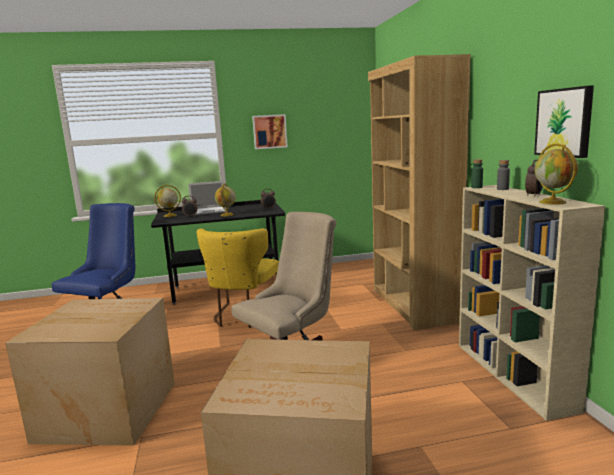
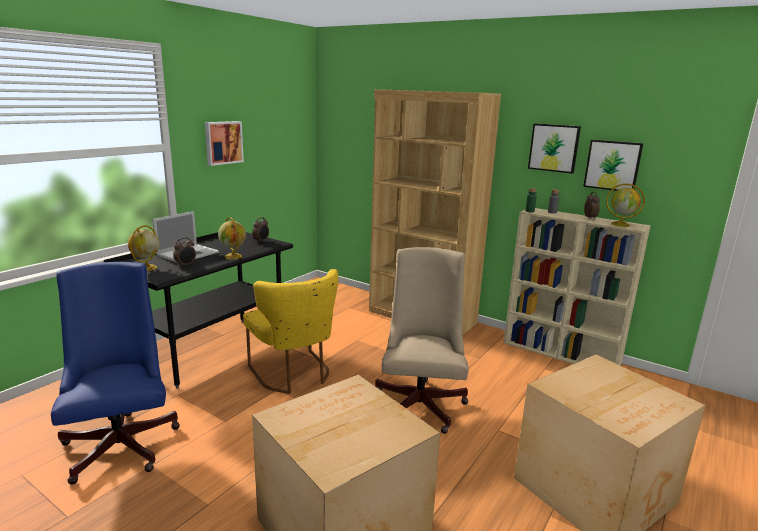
camera: 45 degrees left, 5 degrees up
(513, 108) = (554, 148): none -> picture

